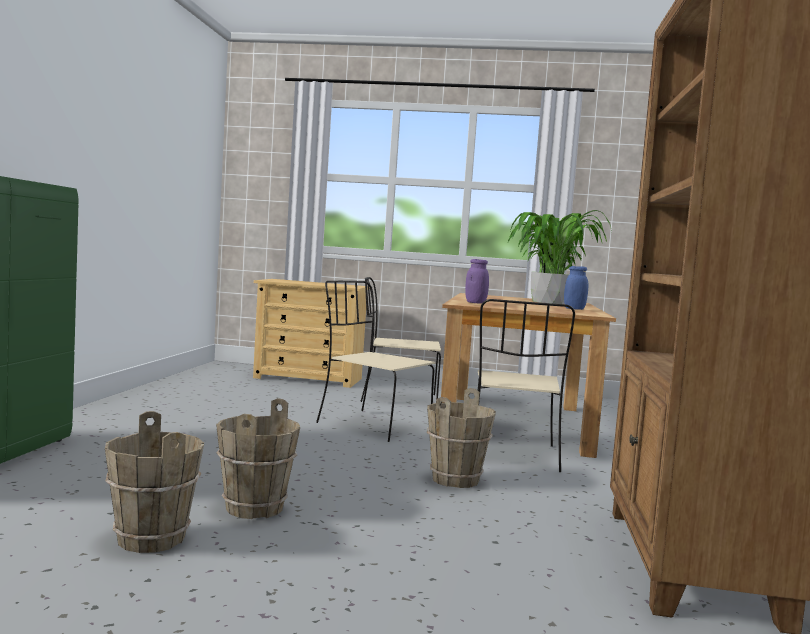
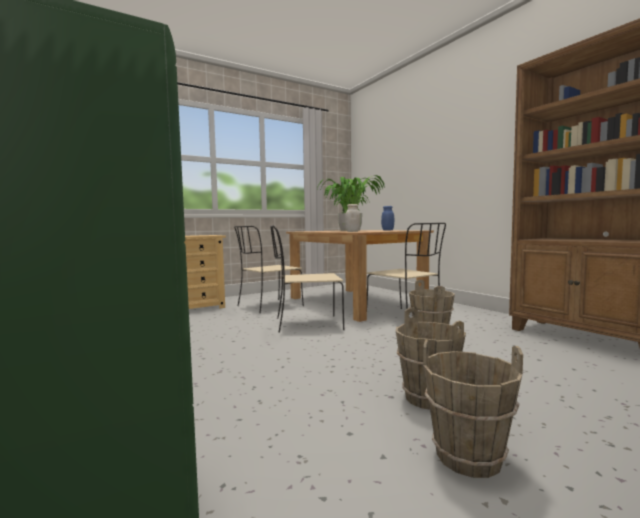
camera: 40 degrees left, 0 degrees up
(475, 303) = (352, 231): purple jar -> white jar

